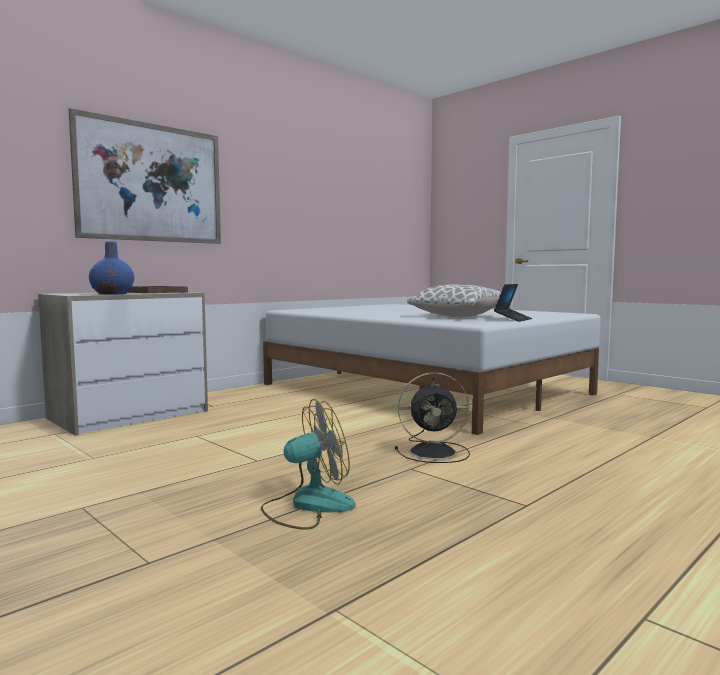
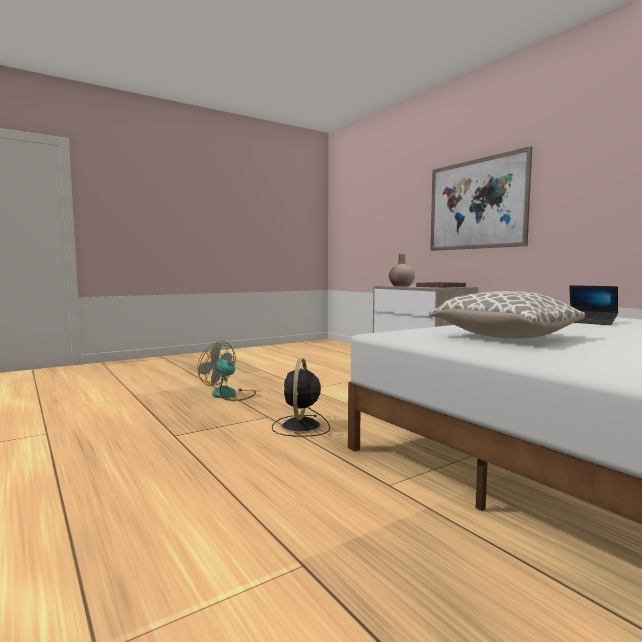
camera: 100 degrees right, 0 degrees up
(113, 294) = (401, 286): blue vase -> beige vase
(308, 506) = (229, 395): fan -> fan turned 135 degrees clockwise
(513, 319) = (461, 346): laptop -> laptop (590, 322)

